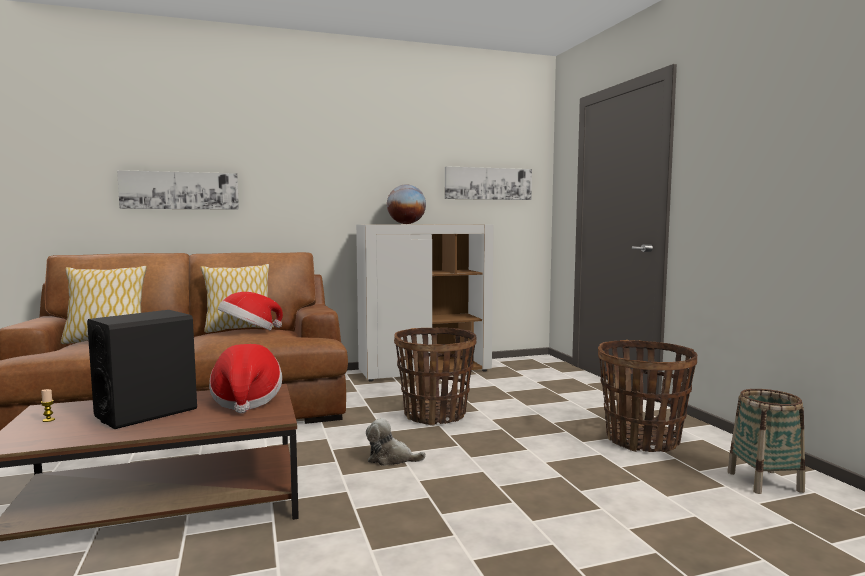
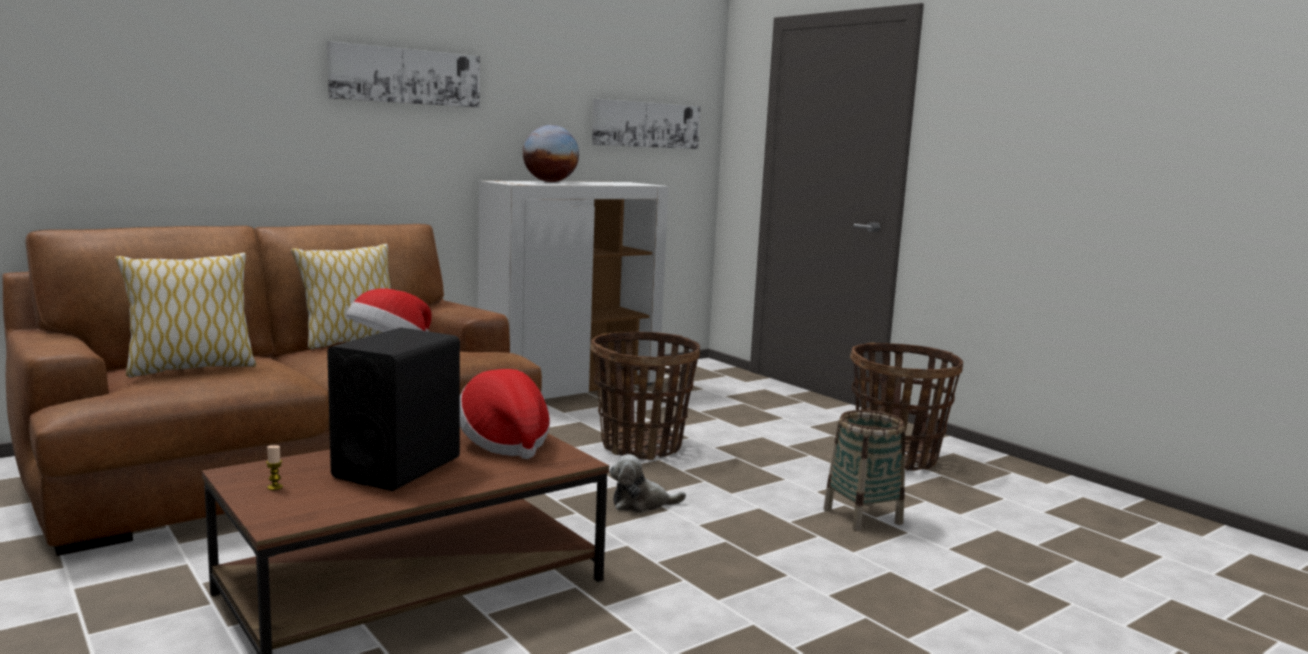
camera: 20 degrees left, 5 degrees up
(180, 190) = (220, 123): picture -> picture (405, 76)
(764, 482) = (1036, 491): basket -> basket (862, 516)

